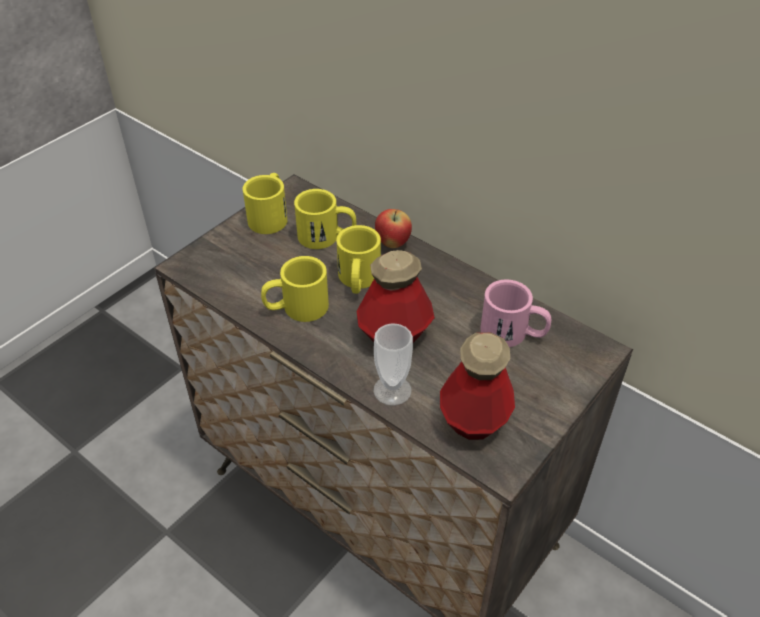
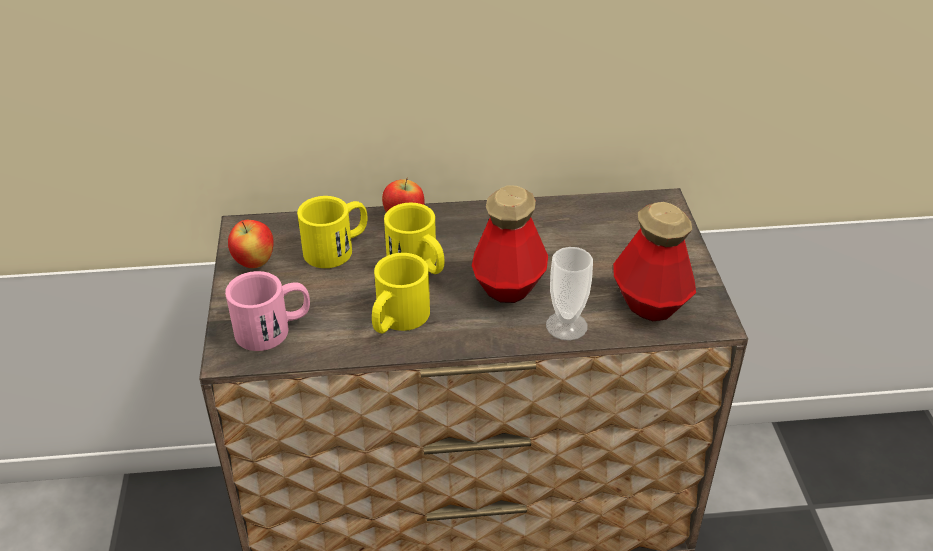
camera: 45 degrees left, 5 degrees down
(270, 215) = (254, 262): yellow mug -> apple
(513, 333) = (592, 228): pink mug -> pink mug (274, 329)

